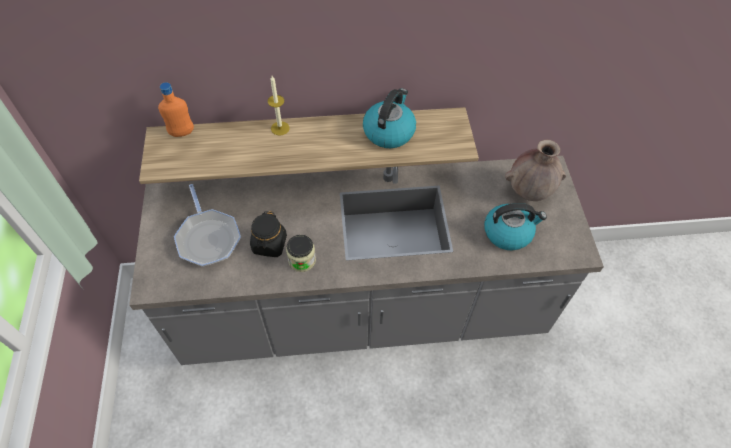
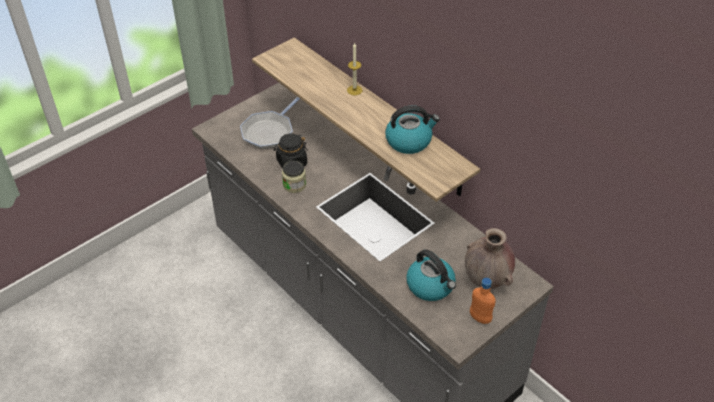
camera: 55 degrees right, 10 degrees down
(182, 133) = (304, 53): orange bottle -> orange bottle (480, 318)

